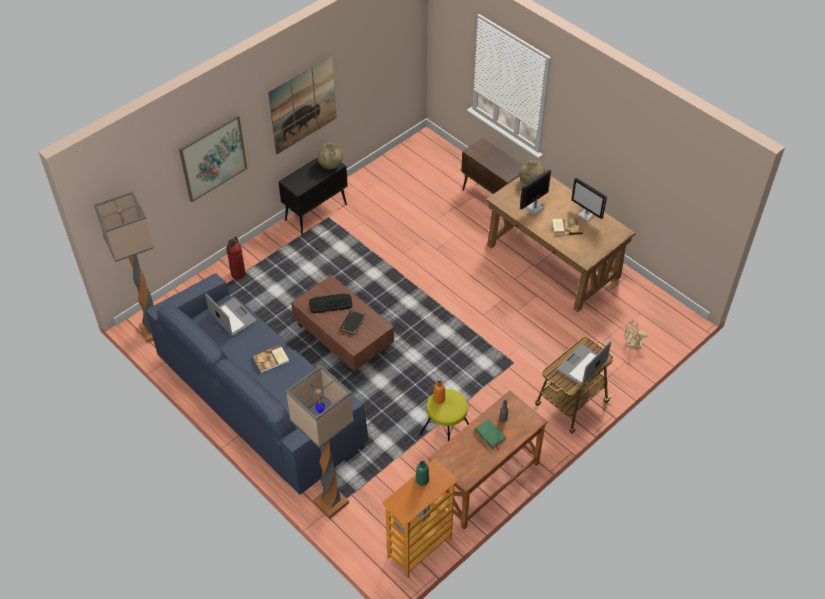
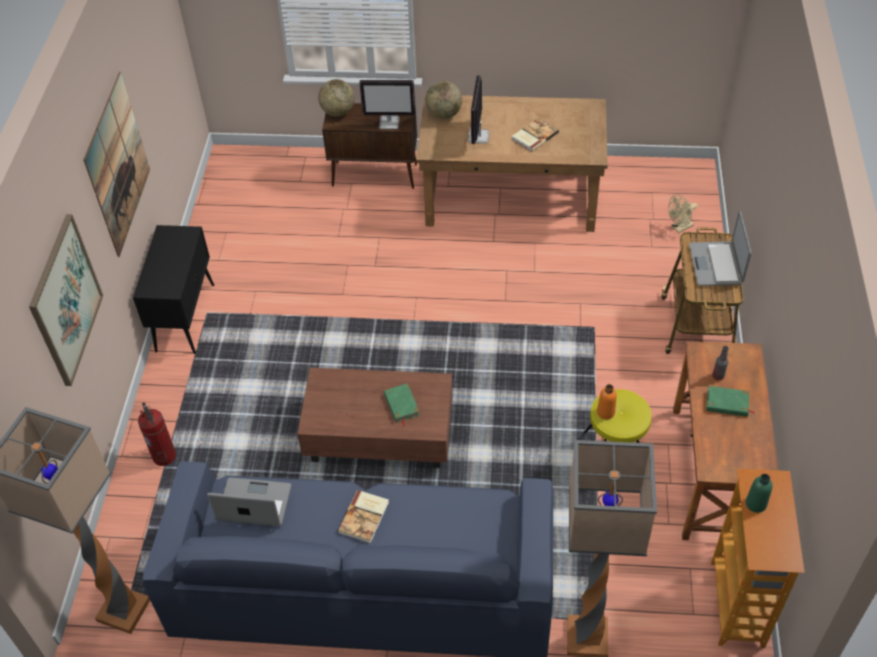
camera: 40 degrees left, 0 degrees up
(330, 165) = (180, 237): globe -> globe (338, 112)
(330, 303) = (348, 400): keyboard -> none
(352, 324) = (401, 405): black book -> green book
(586, 215) = (538, 111): monitor -> monitor (389, 123)

